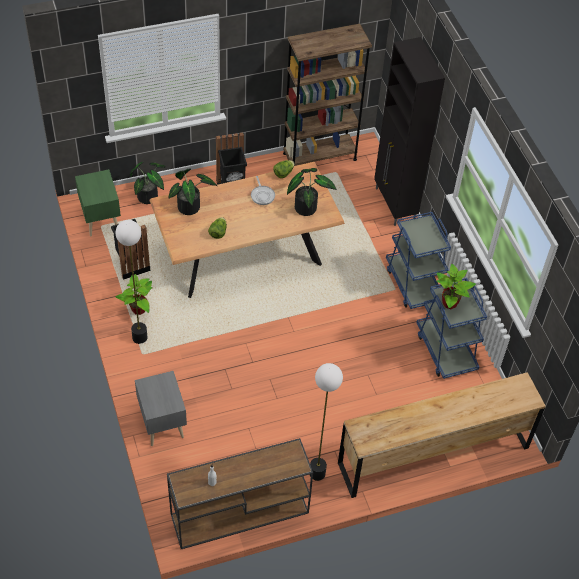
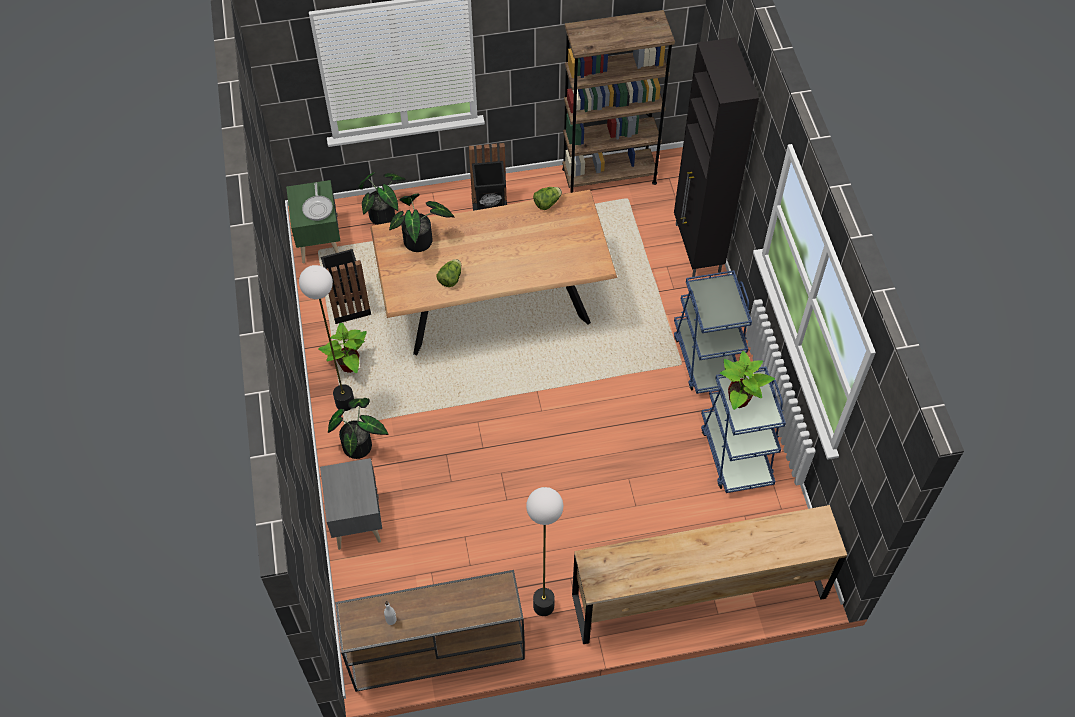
camera: 10 degrees right, 5 degrees up
(262, 195) = (515, 231): frying pan -> frying pan (318, 208)
(307, 206) = (571, 250): potted plant -> potted plant (360, 444)

